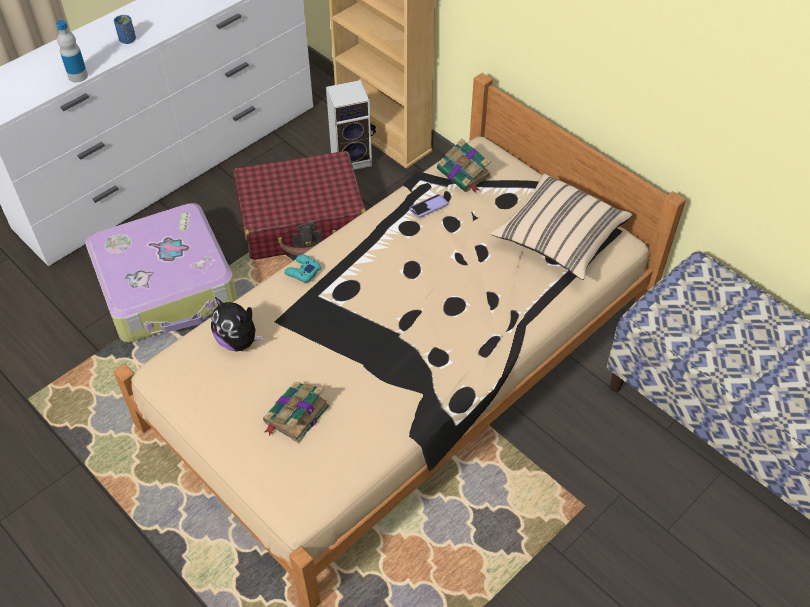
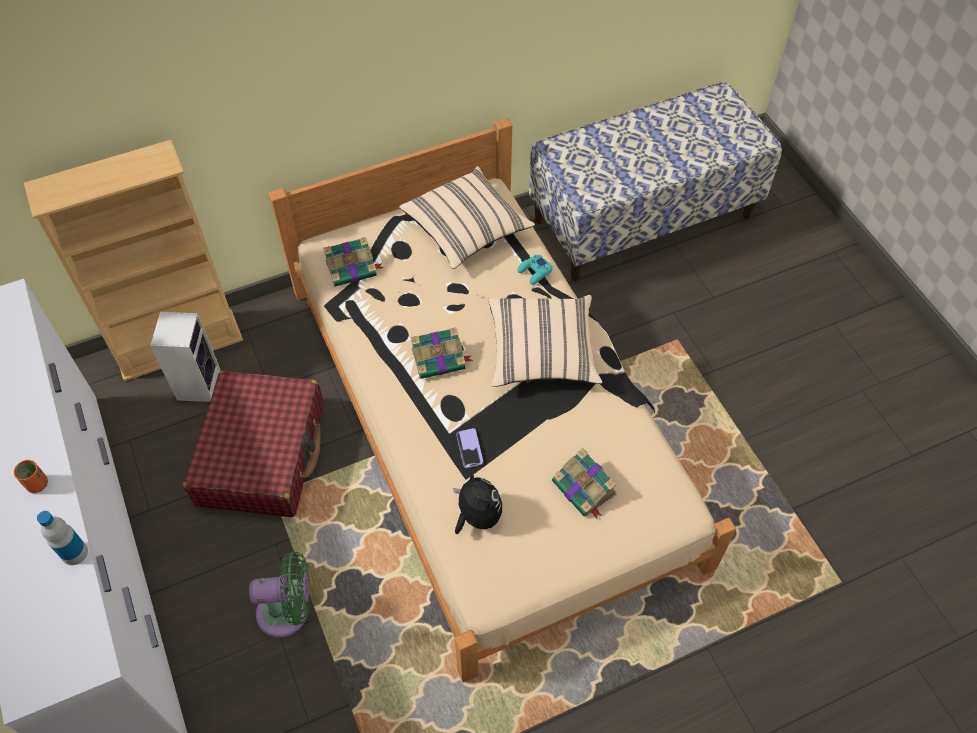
camera: 70 degrees left, 5 degrees up
(127, 40) = (37, 484): blue cup -> orange cup
(167, 286) = (288, 612): suitcase -> green fan
(239, 341) = (477, 516): plush toy -> plush toy turned 90 degrees counterclockwise
(302, 271) = (412, 438): turquoise game controller -> turquoise game controller (535, 272)
(394, 264) = (440, 359): none -> book
(428, 207) = (380, 310): phone -> phone (469, 449)
(438, 339) = (542, 352): none -> beige pillow

